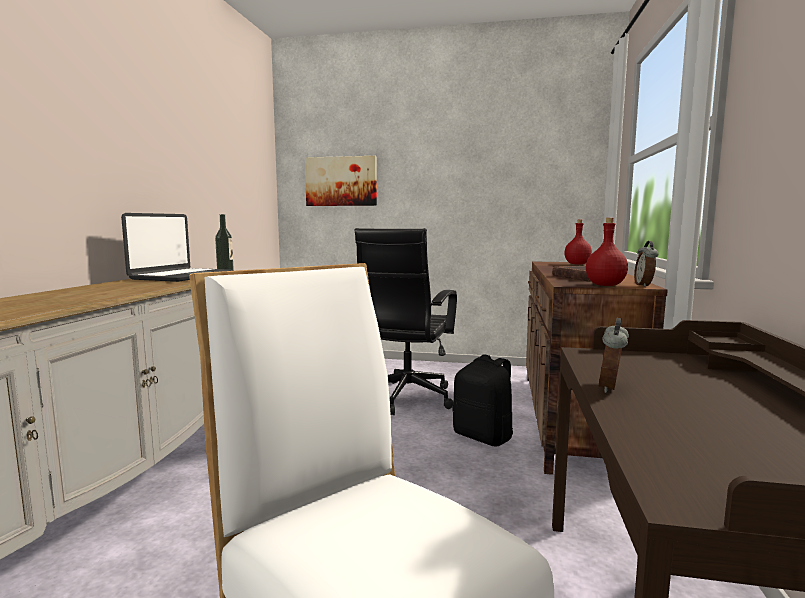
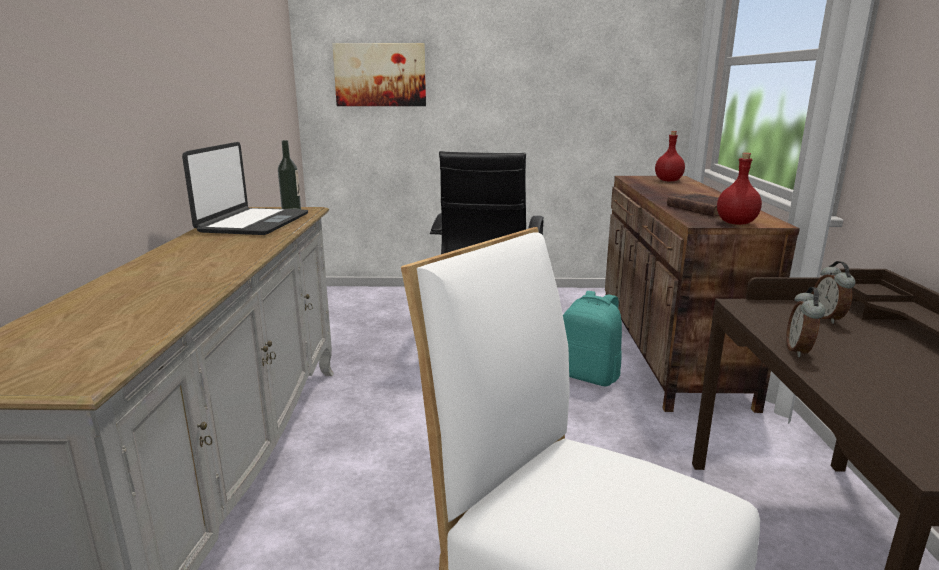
camera: 10 degrees left, 10 degrees up
(484, 437) = (589, 376): black backpack -> turquoise backpack
(644, 285) = (773, 222): alarm clock -> alarm clock (828, 318)

